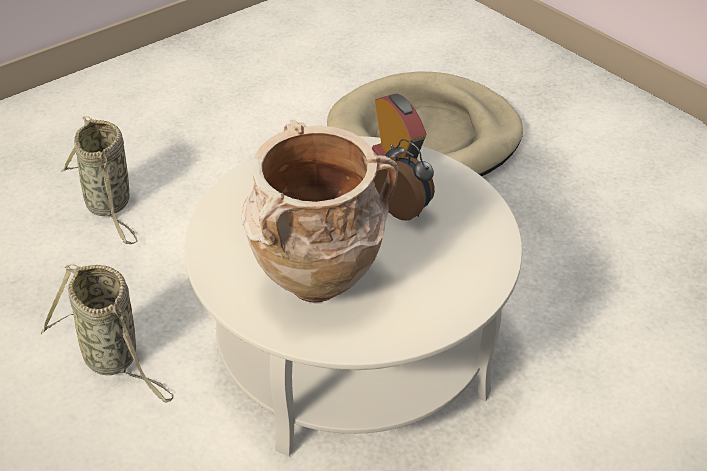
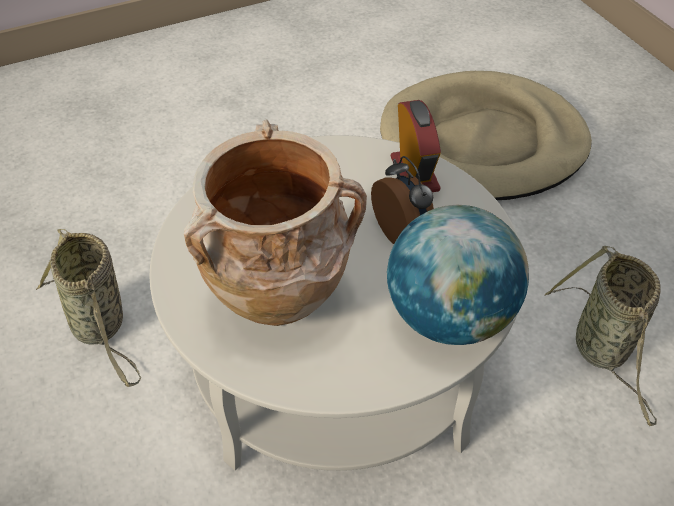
camera: 15 degrees right, 5 degrees up
(110, 205) = (149, 166): basket -> basket (603, 351)
(469, 270) = (450, 318): none -> globe

